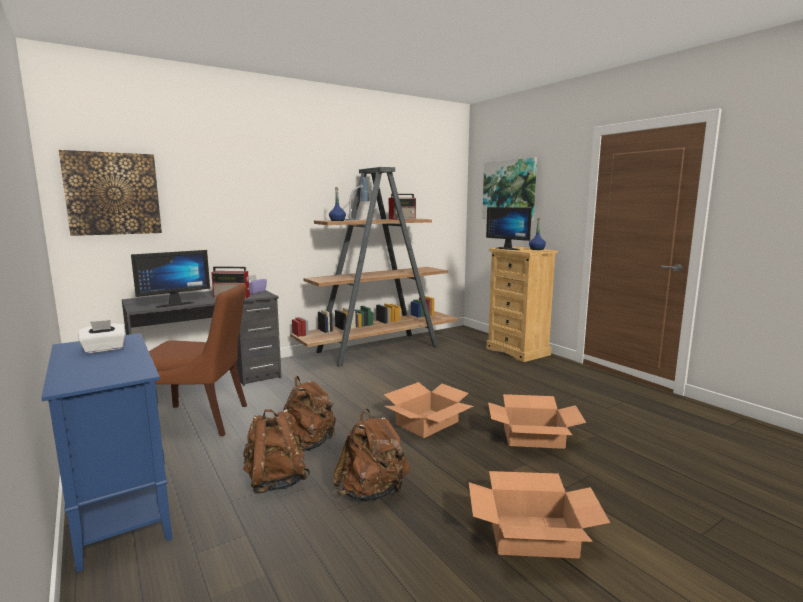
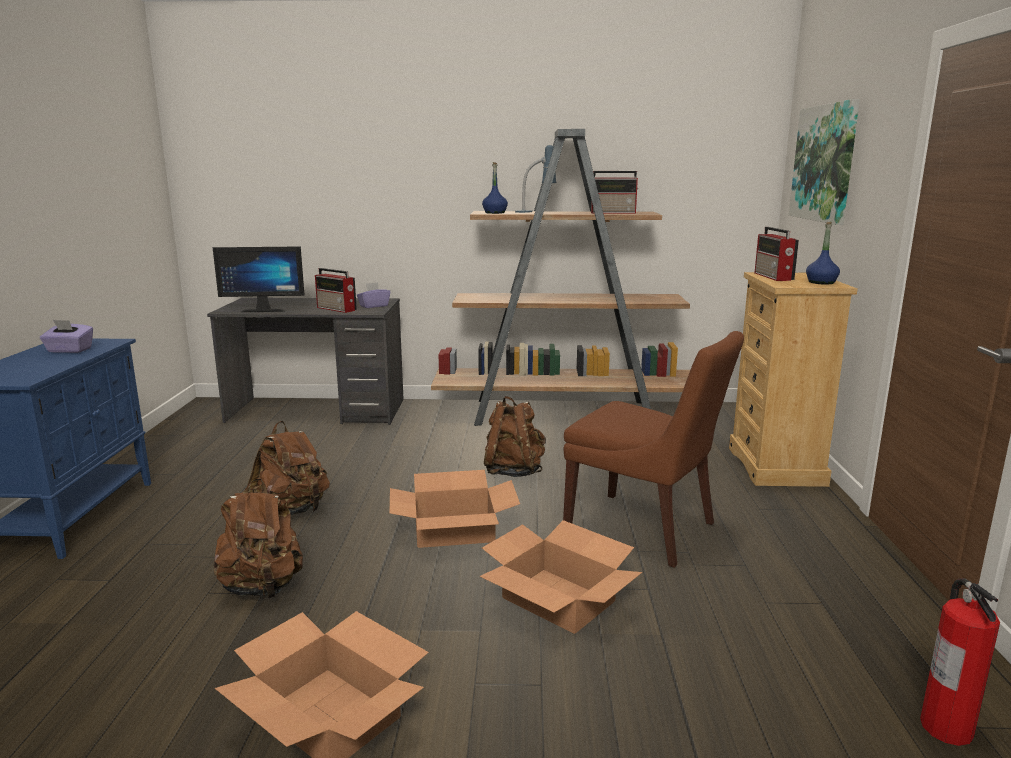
camera: 35 degrees right, 5 degrees up
(104, 349) = (69, 350): white tissue box -> purple tissue box
(113, 194) = (233, 173): picture -> none
(201, 420) = (248, 452): brown chair -> brown chair (644, 530)
(276, 481) = (207, 539): brown backpack -> brown backpack (513, 471)
(509, 249) = (773, 277): monitor -> radio
(722, 429) = (945, 726): none -> fire extinguisher

